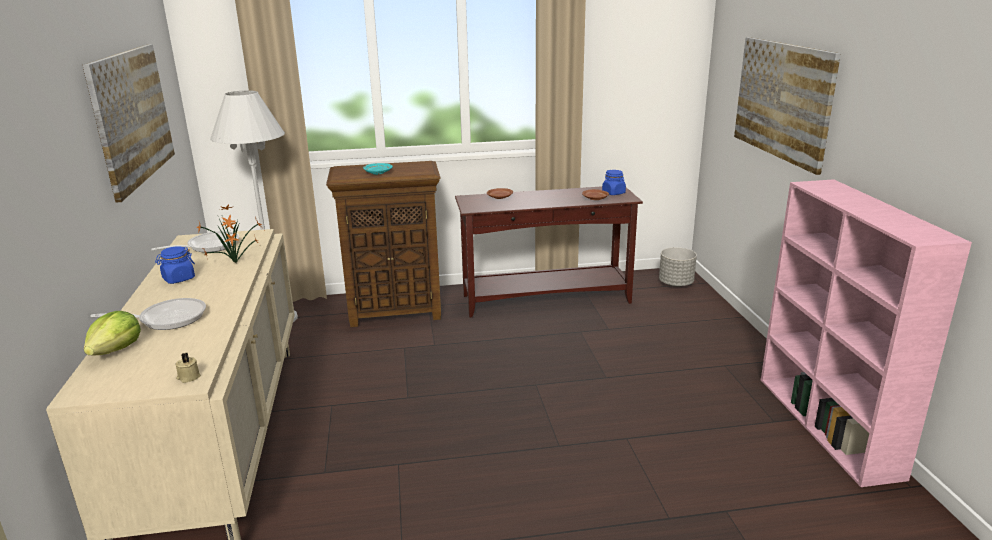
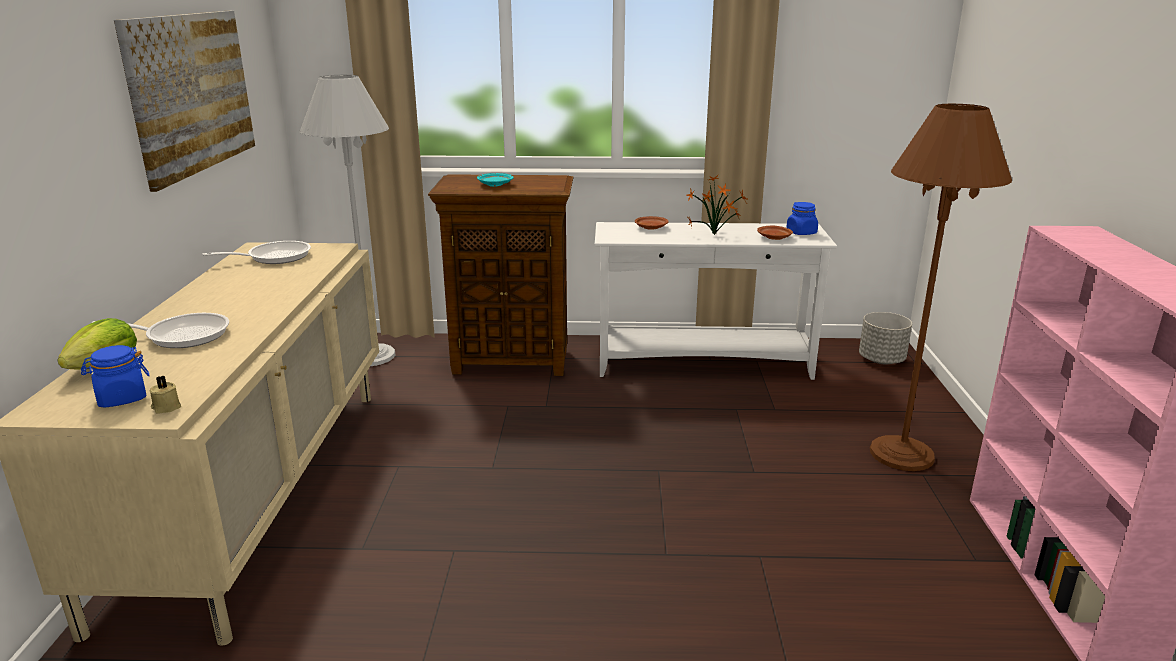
camera: 10 degrees right, 0 degrees up
(178, 279) = (220, 291): blue jar -> blue jar (122, 398)
(237, 263) = (295, 279): potted plant -> potted plant (716, 235)
(546, 298) = (704, 363): brown console table -> white console table
(706, 352) = (901, 454): none -> brown floor lamp
(782, 100) = (1039, 115): picture -> none

